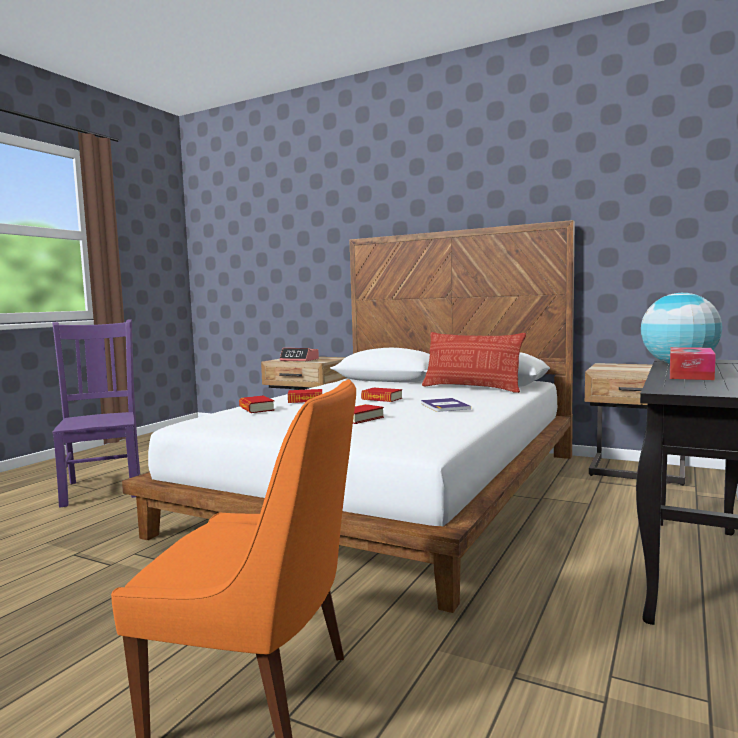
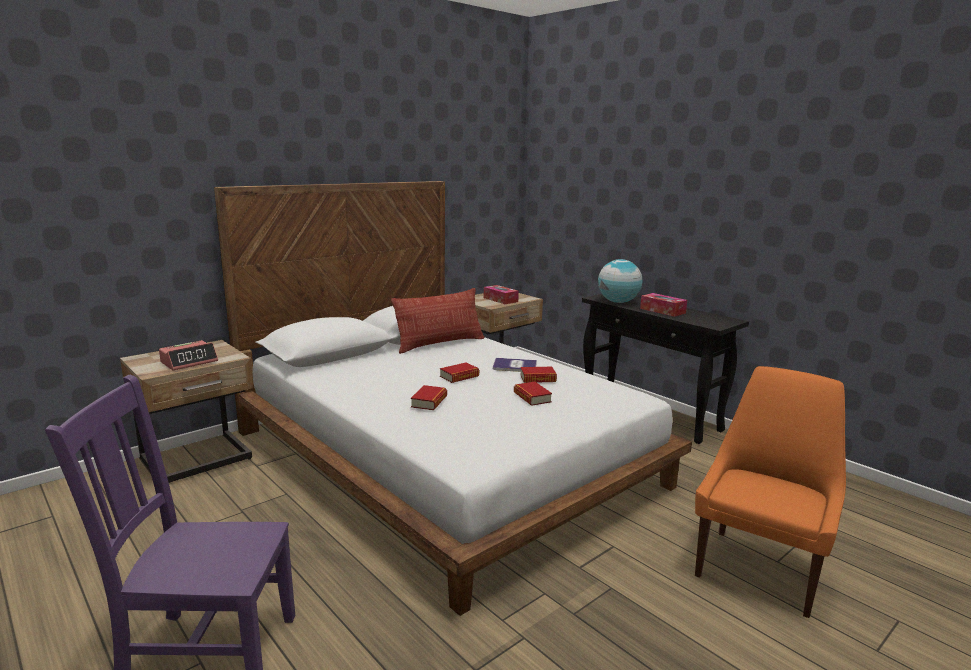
camera: 70 degrees left, 10 degrees up
(256, 409) = (457, 425): book -> book (538, 378)
(635, 368) = (500, 300): none -> tissue box

